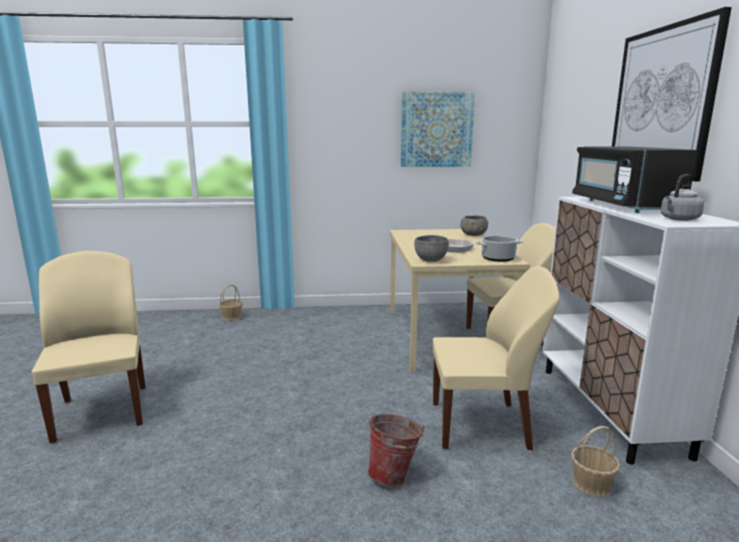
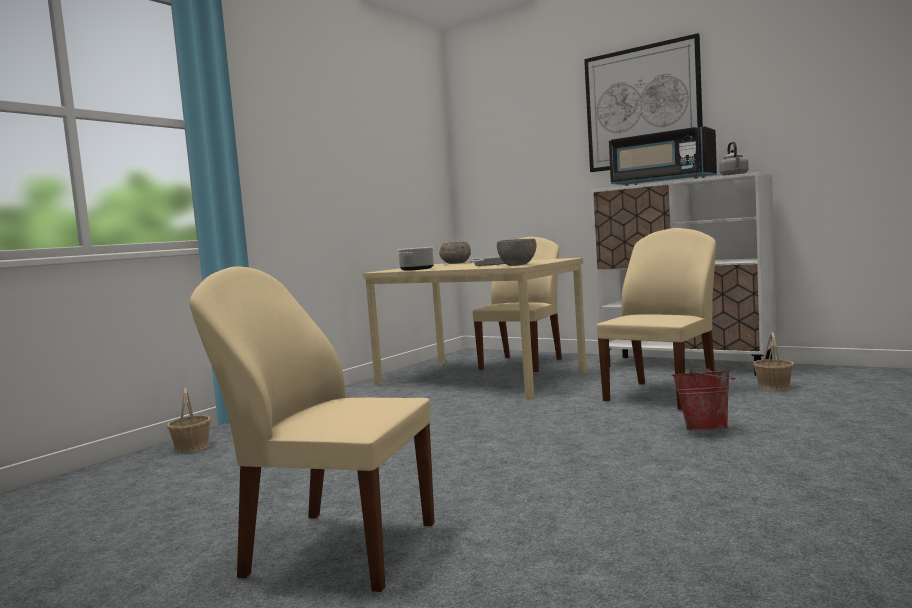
camera: 50 degrees left, 10 degrees down
(436, 130) = (376, 150): picture -> none
(497, 258) = (551, 259): cooking pot -> cooking pot (417, 269)

